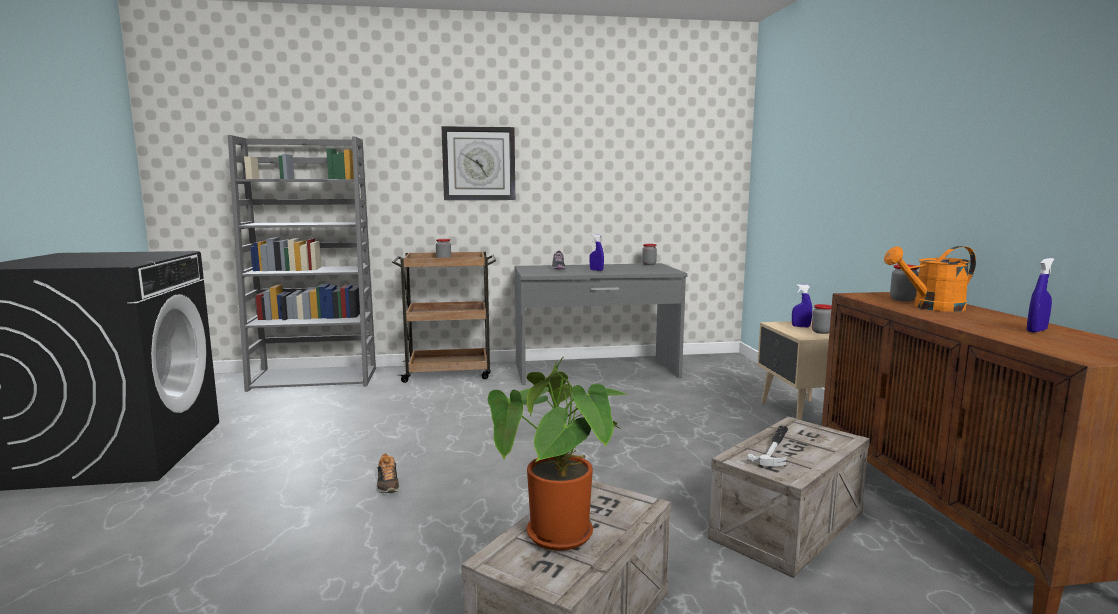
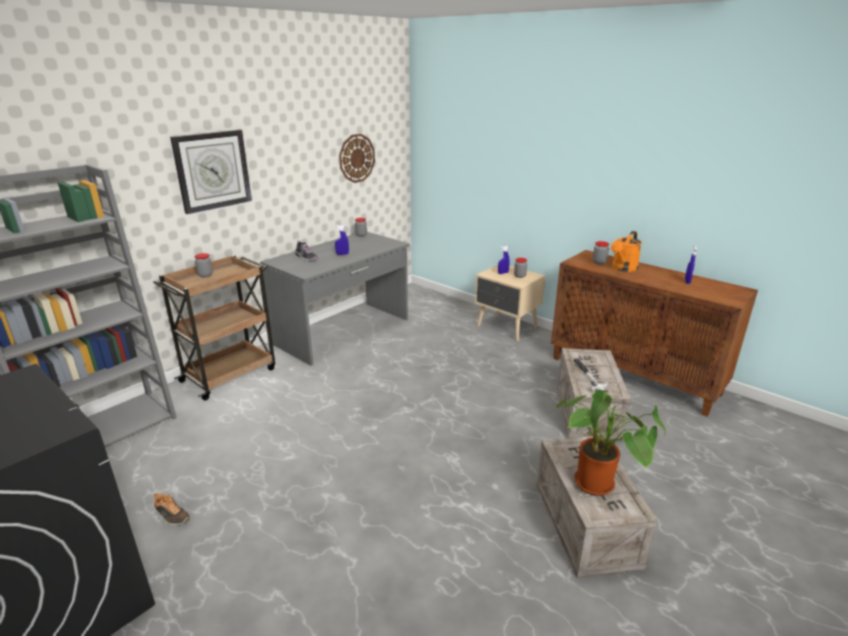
camera: 40 degrees left, 15 degrees up
(387, 484) = (356, 498): shoe -> shoe (171, 516)
(661, 176) = (356, 158): none -> wall clock

